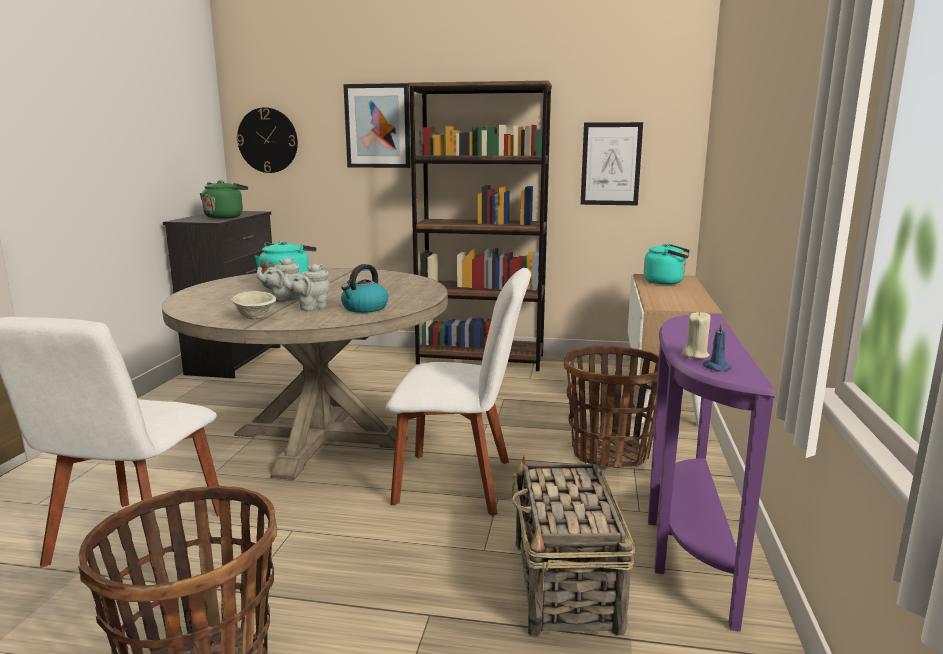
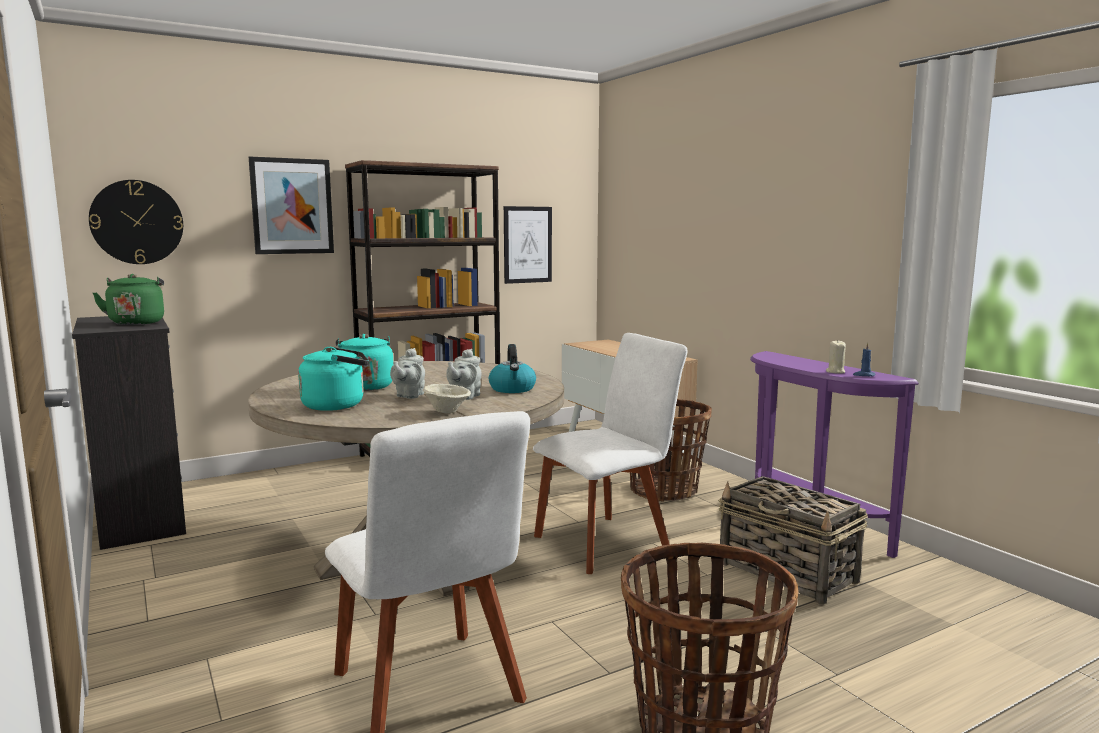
camera: 40 degrees left, 5 degrees down
(666, 282) = (605, 346): turquoise kettle -> turquoise kettle (337, 405)

